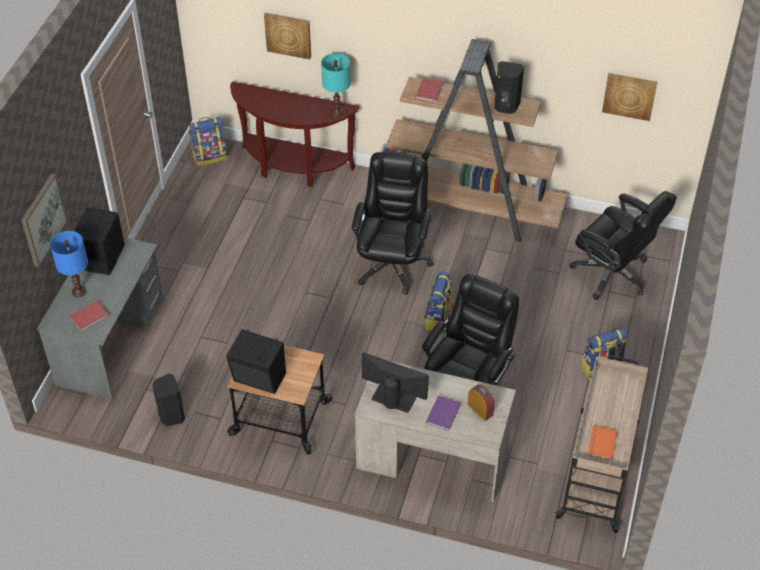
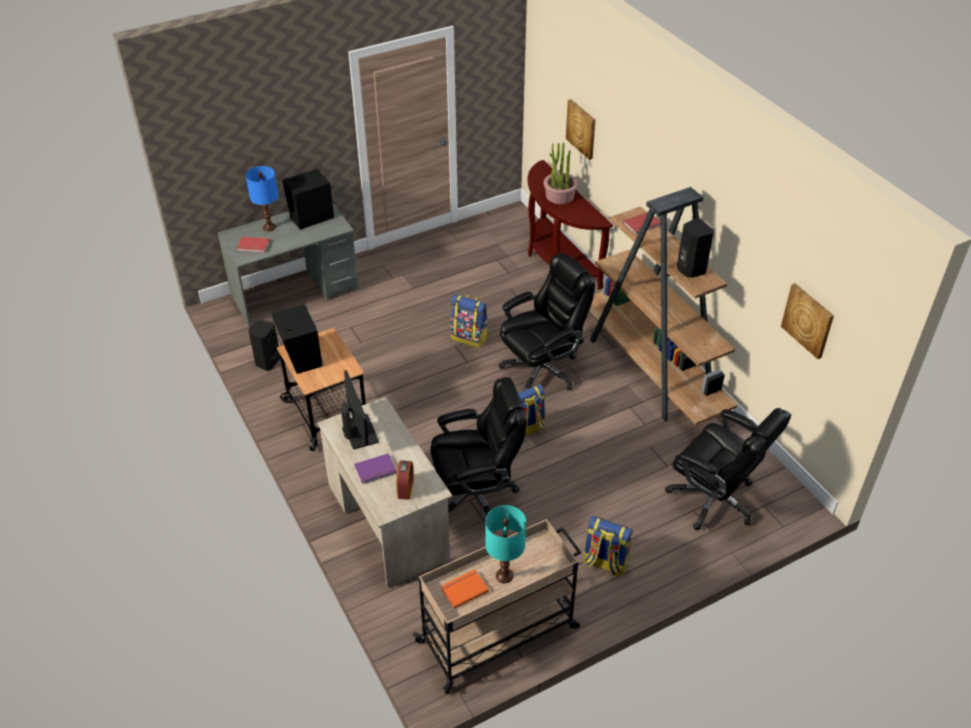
camera: 45 degrees right, 5 degrees down
(42, 220) = (252, 146): picture -> none
(210, 156) = (510, 221): backpack -> backpack (470, 337)
(288, 106) = (559, 196): none -> potted plant
(337, 112) = (590, 219): turquoise table lamp -> turquoise table lamp (504, 576)
(613, 274) = (714, 499): black office chair -> black office chair turned 45 degrees counterclockwise

